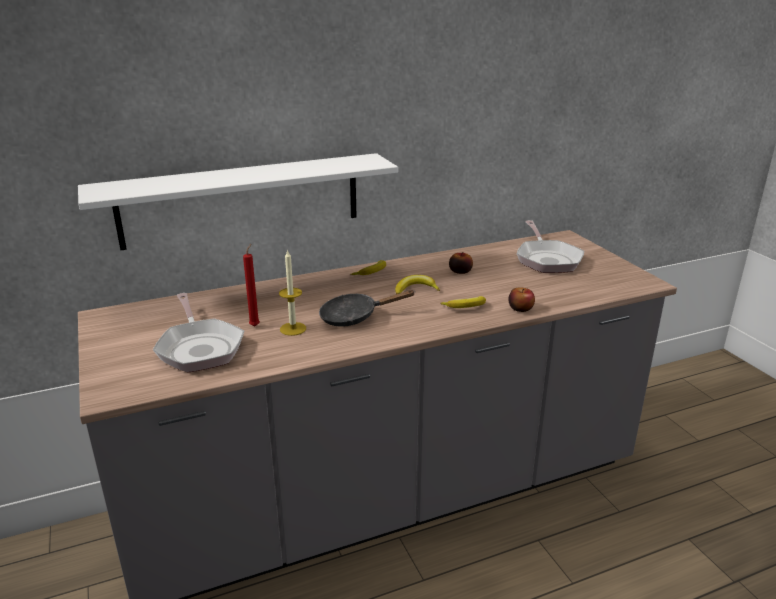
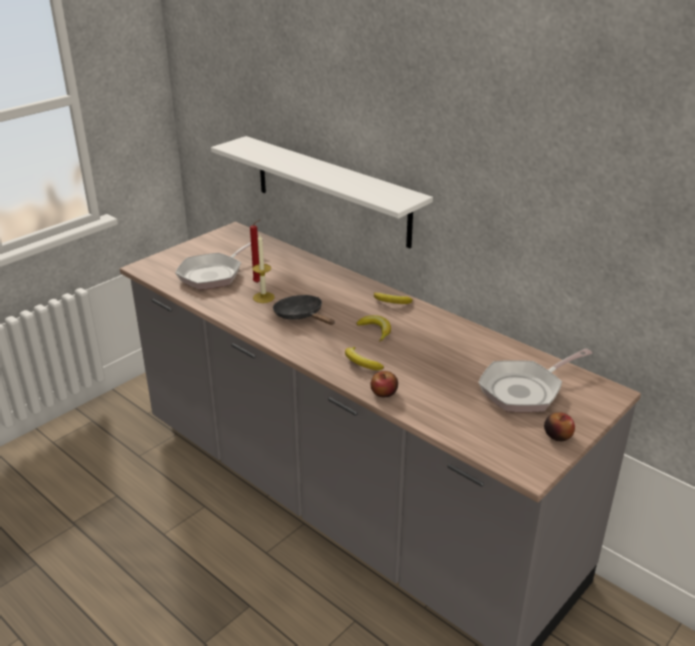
camera: 65 degrees right, 5 degrees up
(460, 271) = (438, 344): apple -> apple (557, 435)

